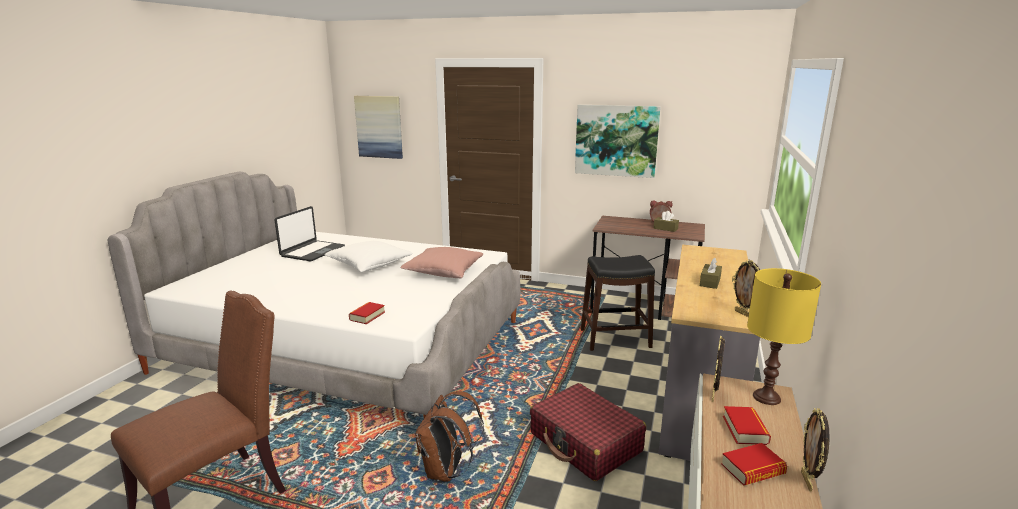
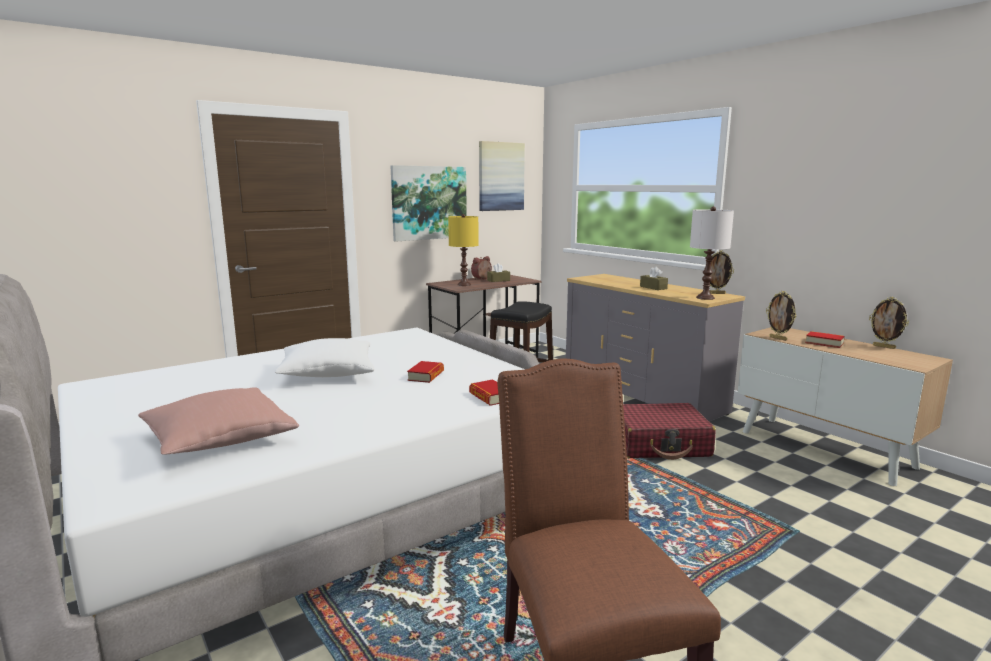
camera: 55 degrees left, 5 degrees down
(312, 251) = (193, 390): laptop -> none
(379, 127) = (94, 203): picture -> picture (501, 176)
(443, 272) = (424, 352): pink pillow -> pink pillow (219, 439)
(446, 471) = (651, 510): brown backpack -> none
(702, 312) = (705, 298): none -> white table lamp
(752, 469) = (869, 352): book -> book (426, 376)
(767, 397) = (787, 331): yellow table lamp -> yellow table lamp (464, 285)

